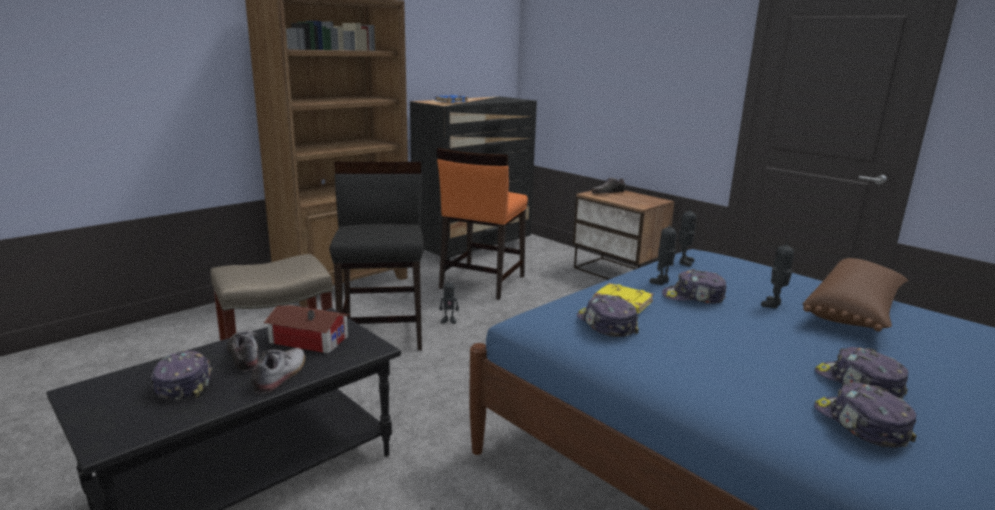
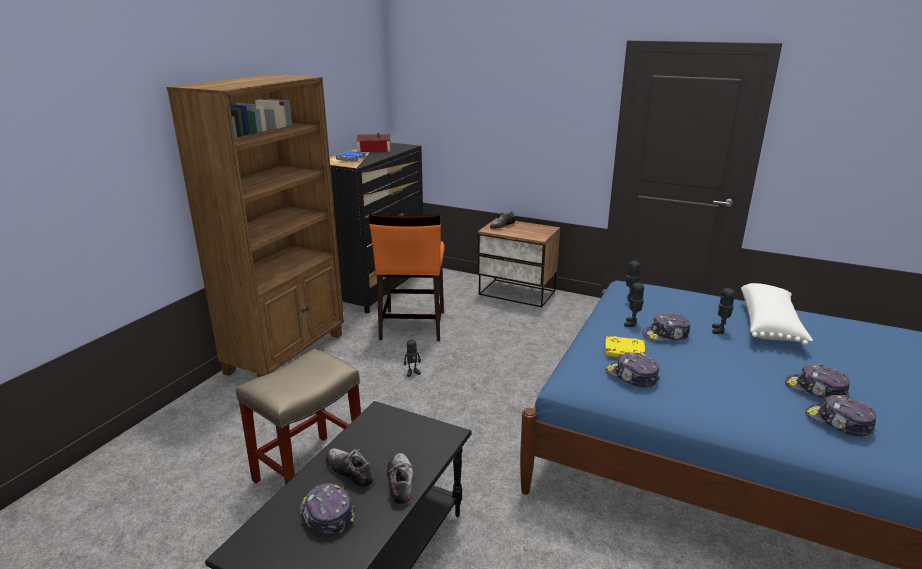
camera: 20 degrees left, 5 degrees up
(308, 338) = (386, 438): toy house -> toy house (373, 149)
(383, 331) = (363, 397): black chair -> none
(855, 312) = (770, 325): brown pillow -> white pillow

